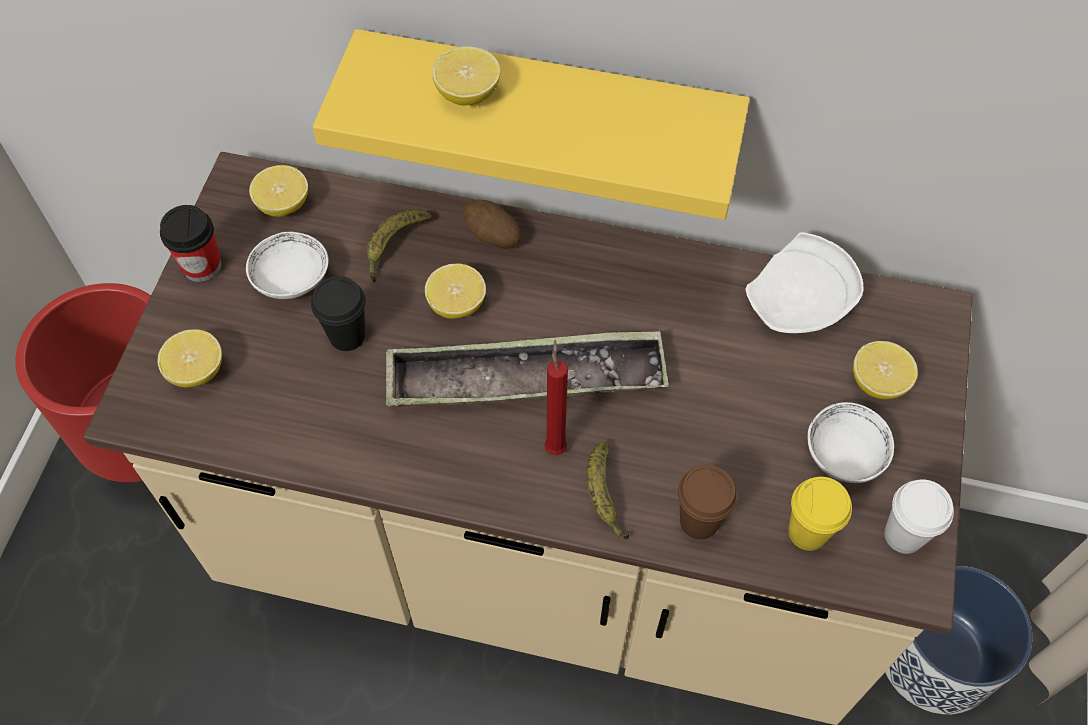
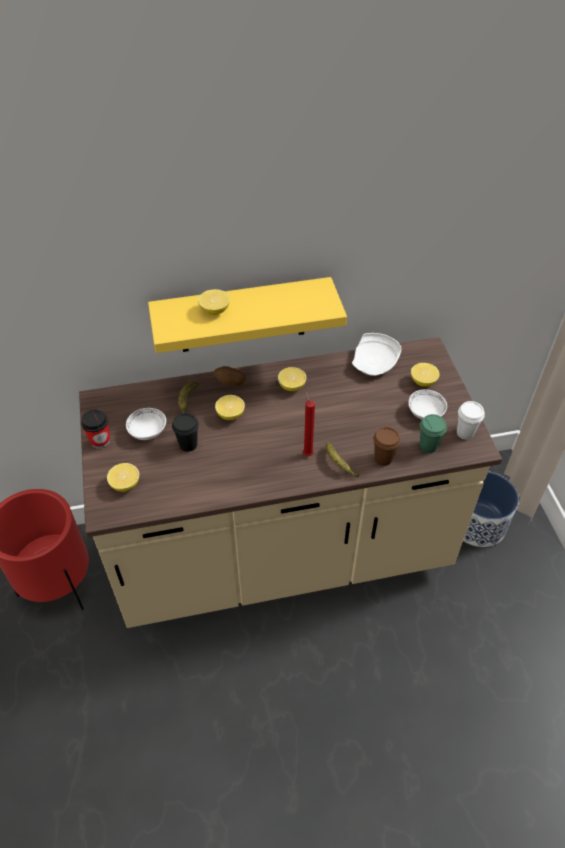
camera: 25 degrees left, 10 degrees down
(283, 204) = (124, 402): lemon -> lemon (292, 386)
(525, 379) = (278, 433): tray -> none
(807, 532) = (428, 446): yellow cup -> green cup

